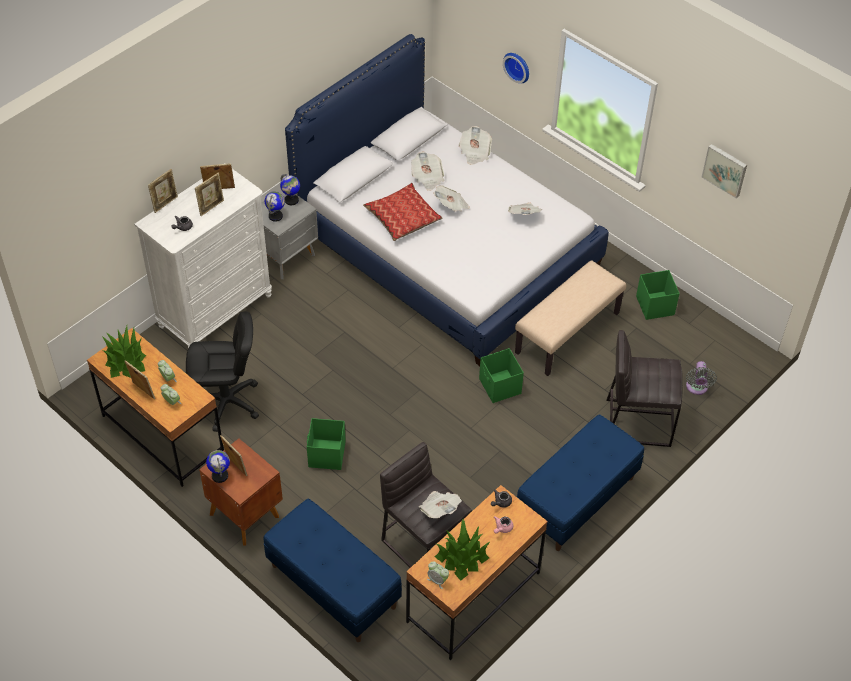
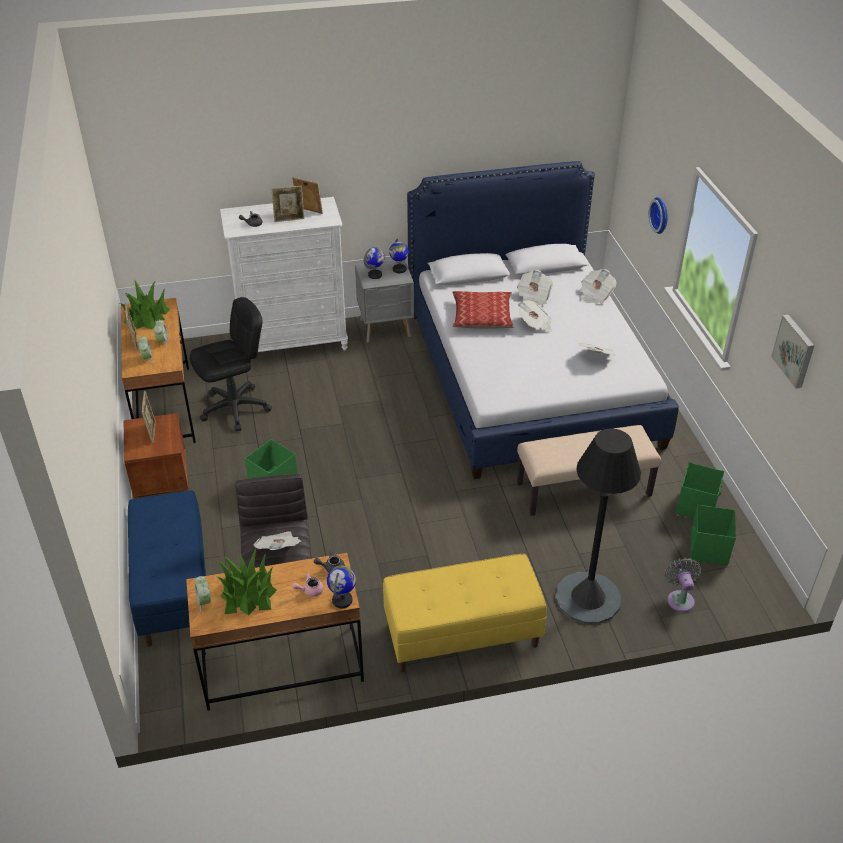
camera: 35 degrees right, 10 degrees down
(165, 203) = (257, 205): picture frame -> none
(220, 475) = (133, 432): globe -> globe (342, 600)
(227, 403) = (235, 408): black office chair -> black office chair turned 60 degrees counterclockwise
(500, 387) = (476, 503): green storage box -> green storage box (708, 549)
(576, 500) = (461, 635): blue bench -> yellow bench
(637, 422) = (587, 598): grey stool -> black floor lamp
(697, 388) = (680, 599): grey fan -> grey fan turned 135 degrees clockwise

